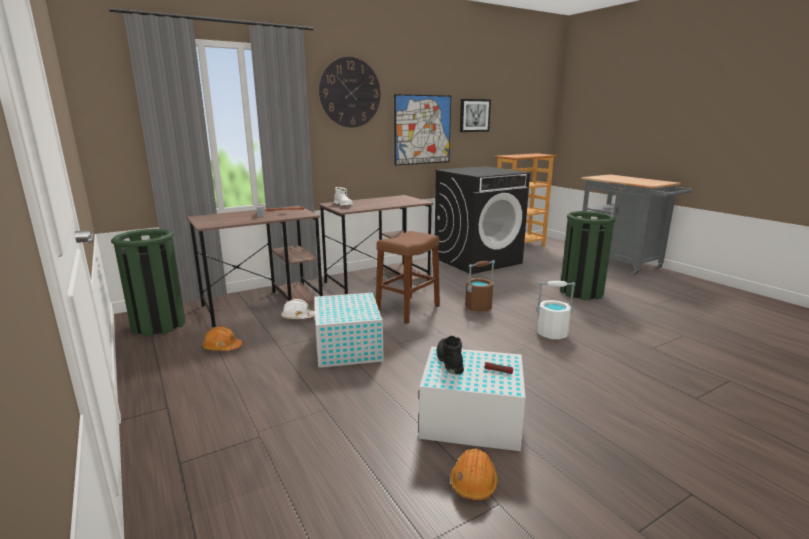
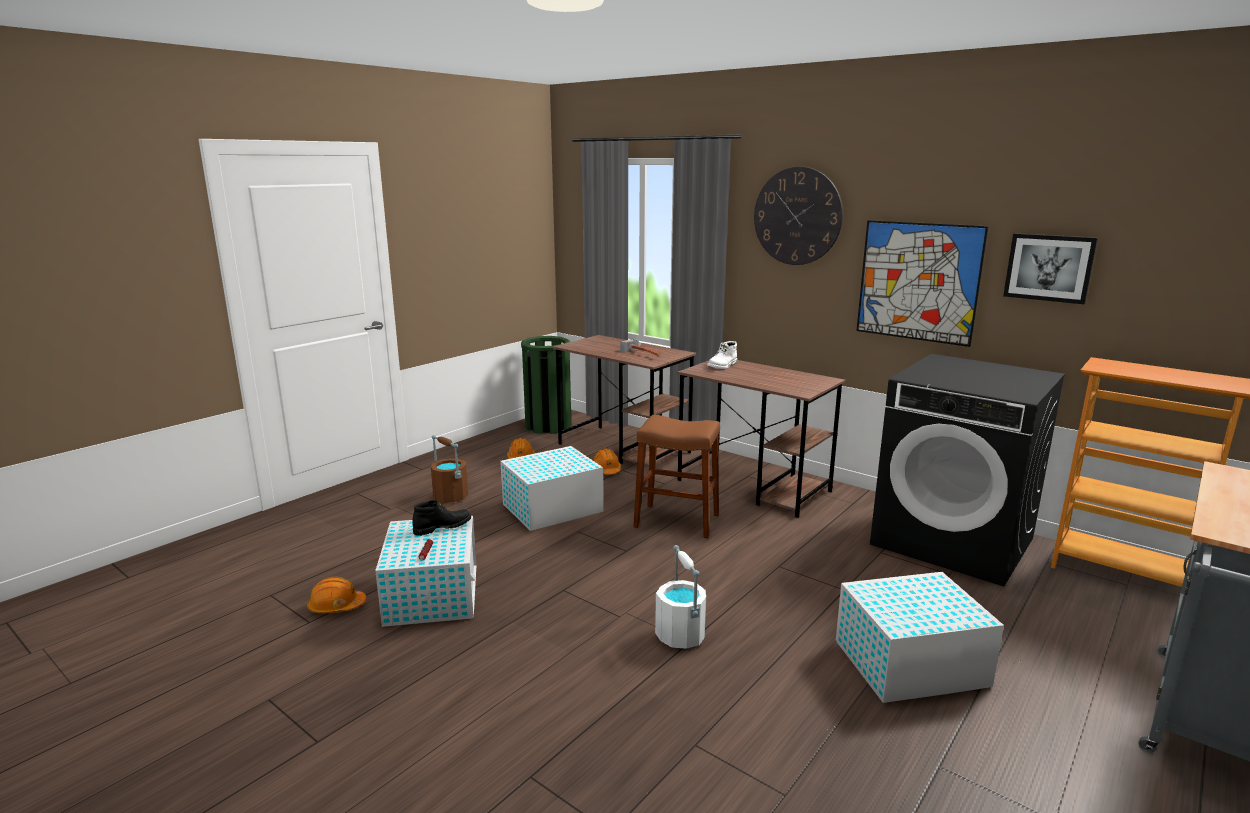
camera: 70 degrees right, 0 degrees up
(298, 317) = (606, 470): white hard hat -> orange hard hat
(478, 307) = (729, 566): brown bucket -> brown bucket (450, 496)
(581, 292) = (908, 663): green trash can -> white storage box

